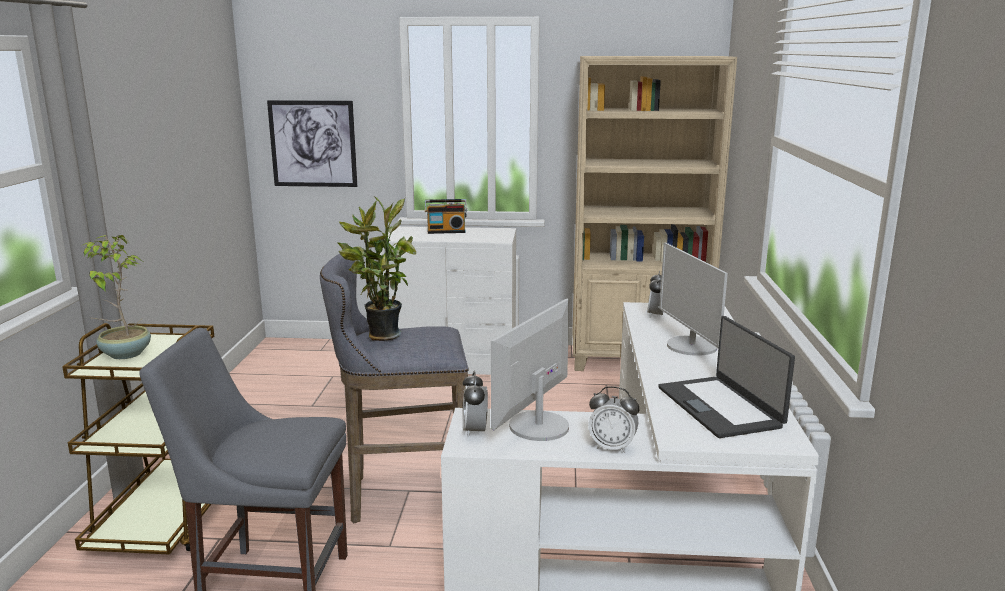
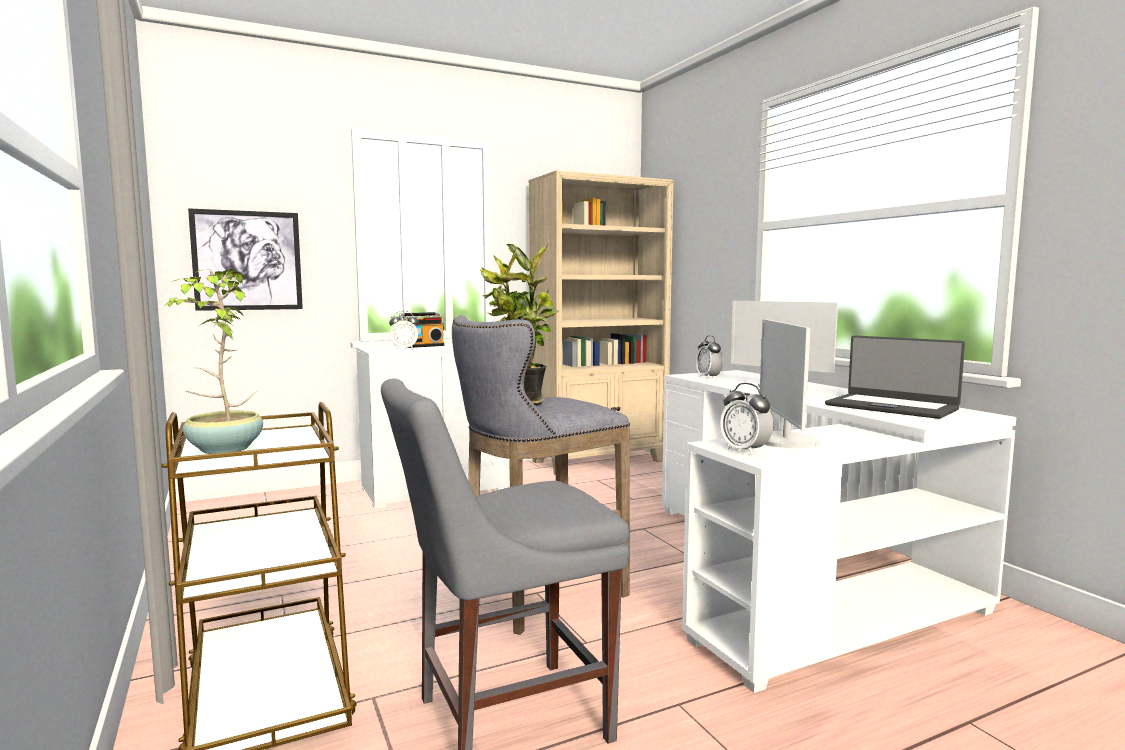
camera: 30 degrees left, 10 degrees down
(612, 447) = (870, 441): alarm clock -> alarm clock (404, 349)

